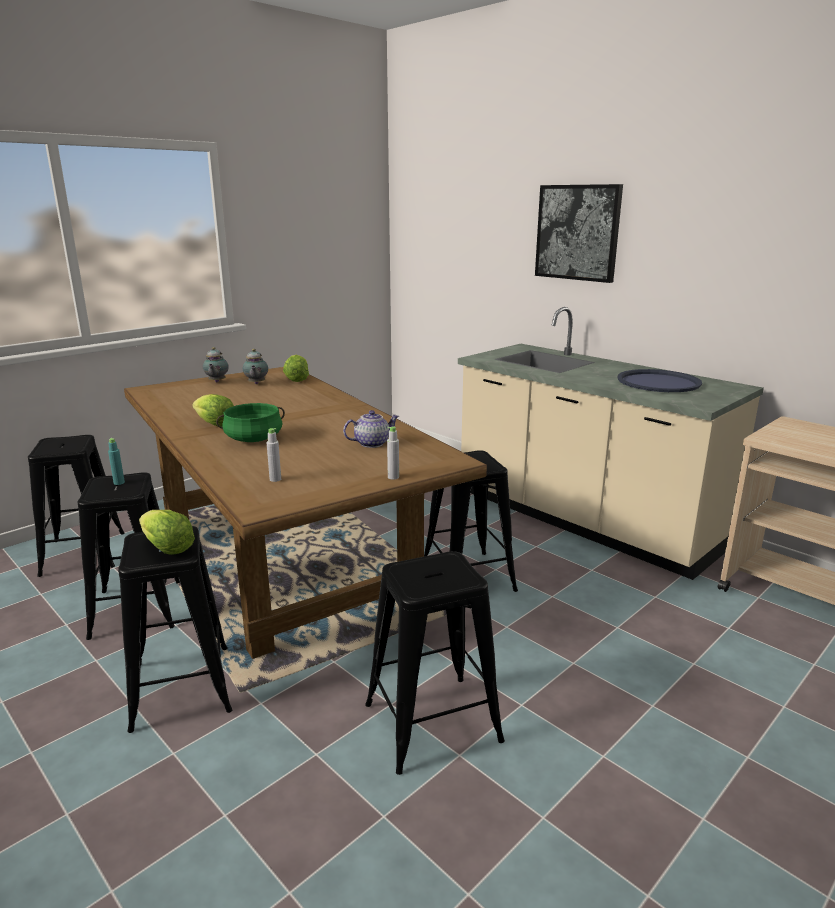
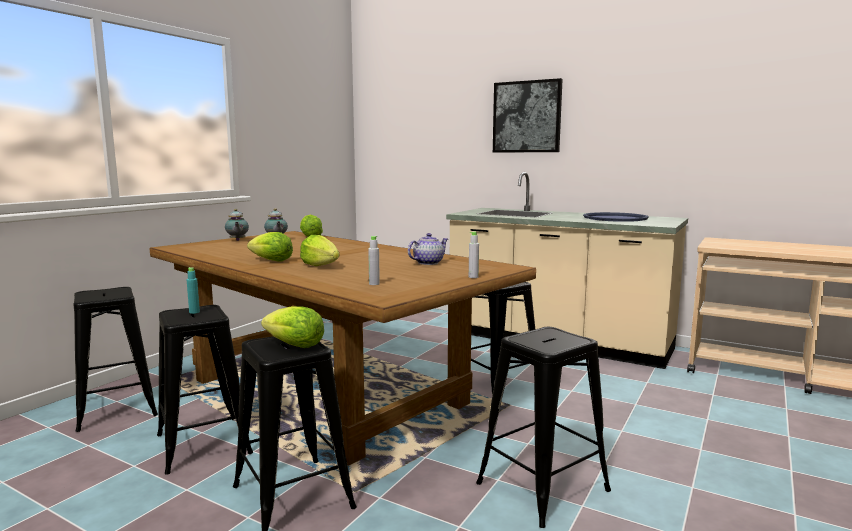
camera: 15 degrees left, 10 degrees down
(254, 439) = (320, 266): green cooking pot -> lettuce

